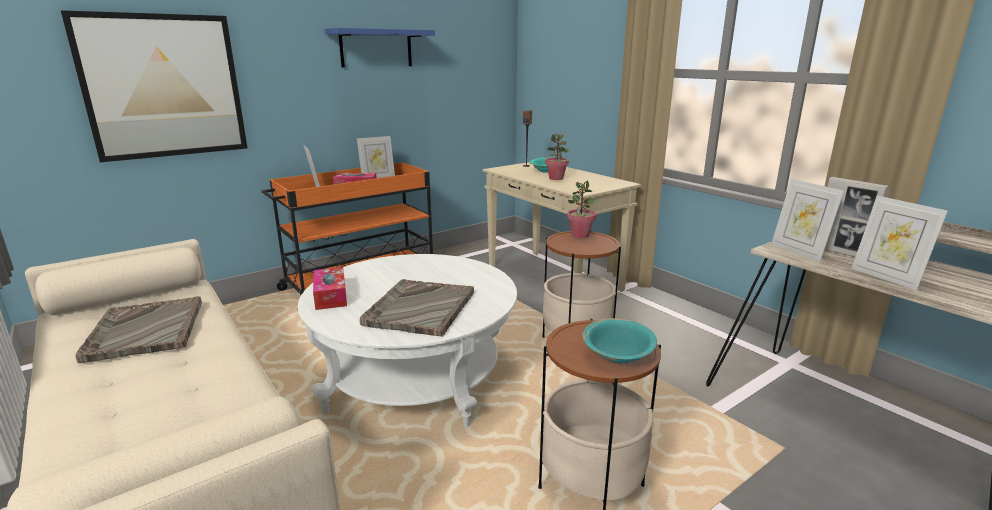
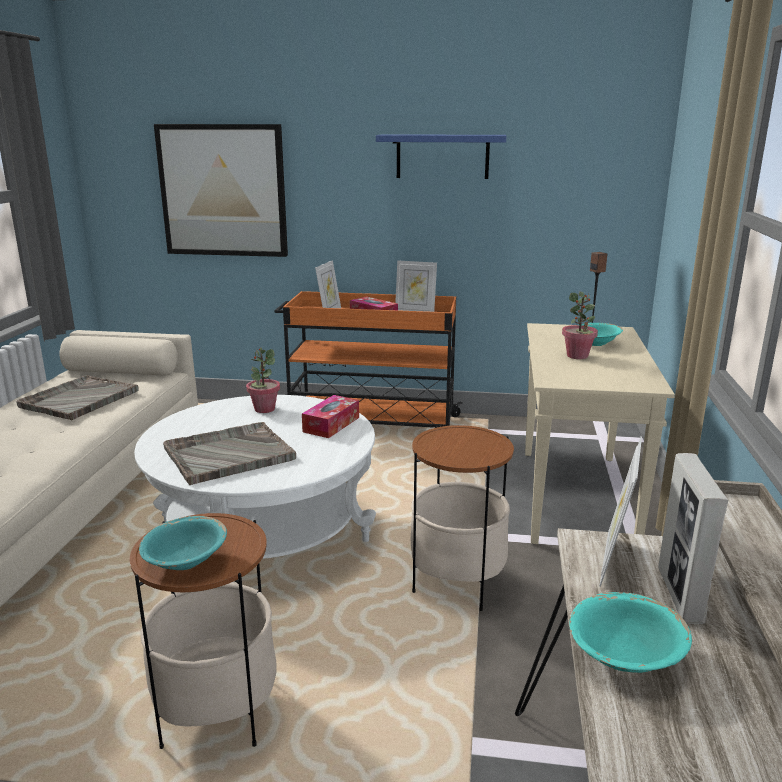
camera: 45 degrees right, 0 degrees up
(331, 296) = (200, 417): tissue box -> tissue box (331, 424)
(580, 235) = (480, 437): potted plant -> potted plant (264, 409)
(886, 277) = (625, 655): picture frame -> turquoise bowl

